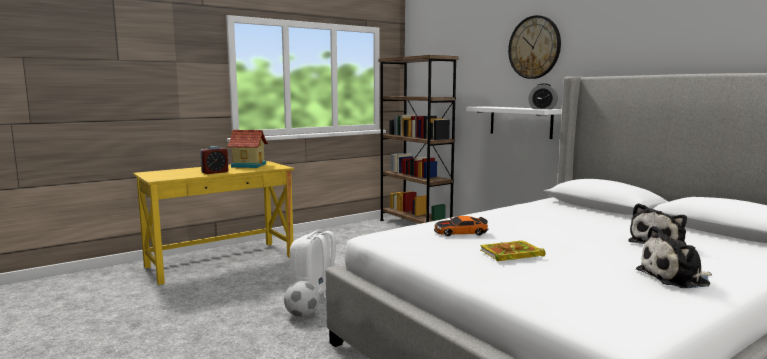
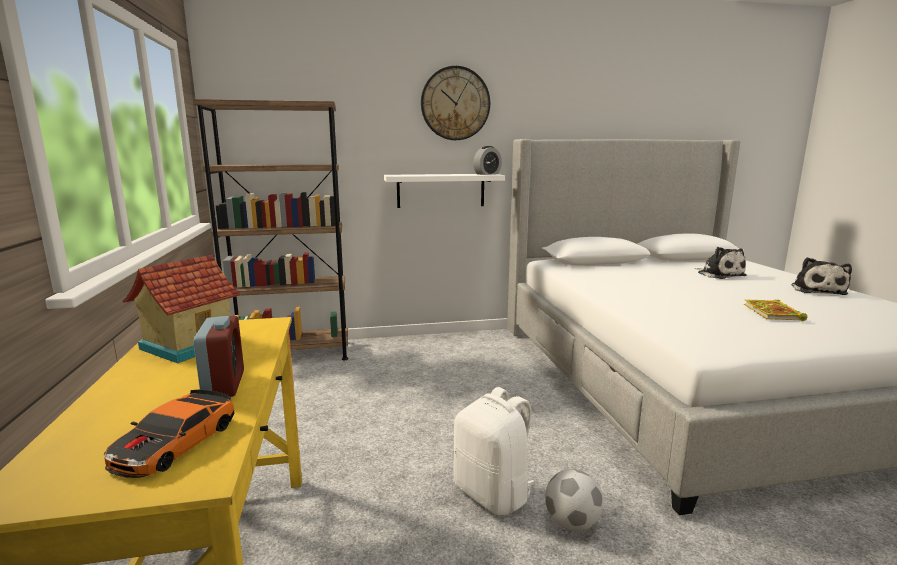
camera: 65 degrees left, 5 degrees up
(460, 232) = (700, 312): toy car -> toy car (175, 443)

